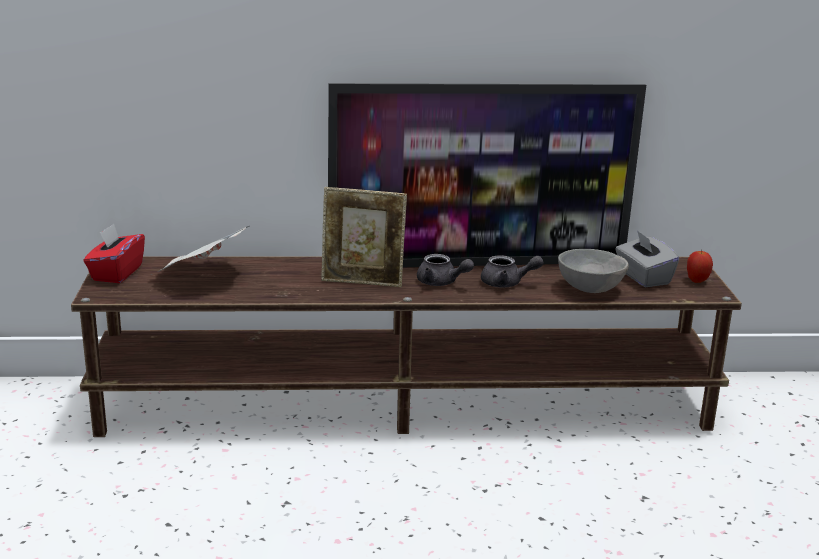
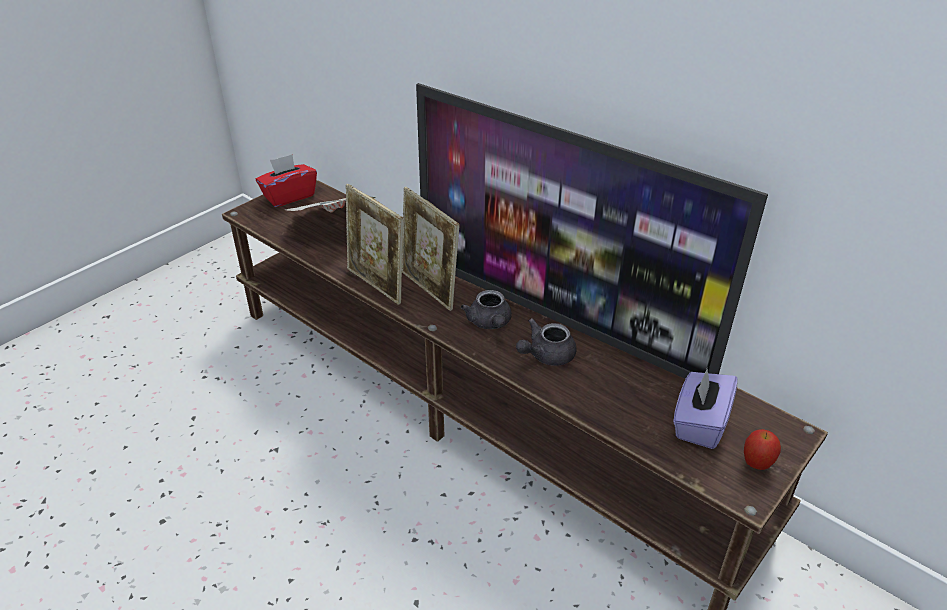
camera: 45 degrees right, 15 degrees up
(317, 294) = (377, 285): none -> picture frame
(507, 283) = (546, 355): grey teapot -> grey teapot turned 90 degrees clockwise
(589, 288) = (615, 406): grey bowl -> none
(643, 277) = (699, 423): grey tissue box -> purple tissue box

